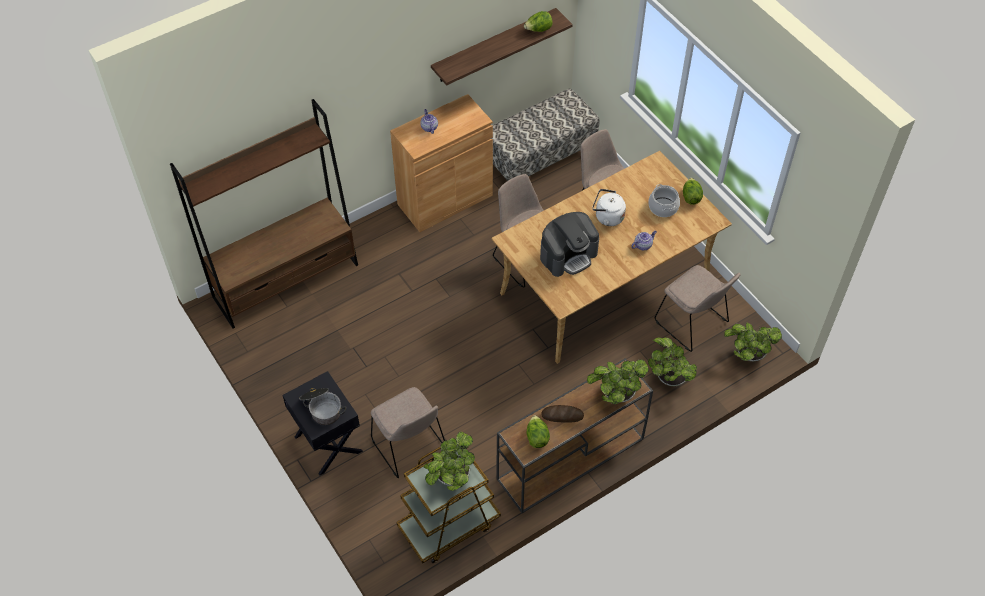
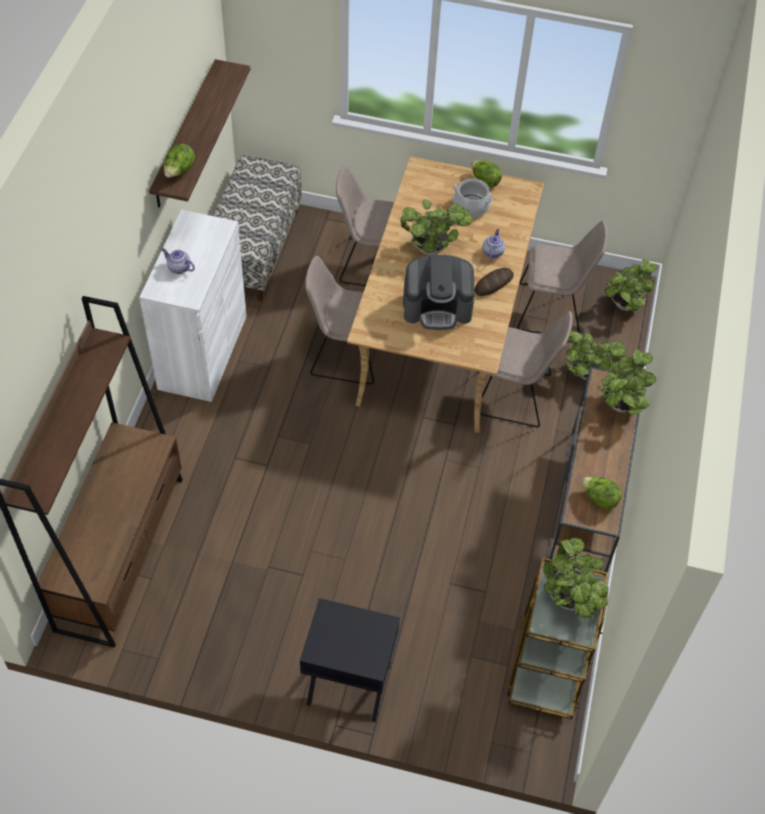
camera: 45 degrees left, 0 degrees up
(322, 408) = (357, 640): cooking pot -> none
(410, 446) = (431, 619): beige chair -> beige chair (516, 395)
(445, 200) = (203, 352): brown cabinet -> white cabinet
(538, 30) = (222, 90): lettuce -> lettuce (179, 171)
(562, 415) = (597, 461): bread -> bread (493, 284)
(568, 255) = (437, 307): coffee machine -> coffee machine turned 75 degrees clockwise
(607, 217) = (433, 248): white kettle -> potted plant

